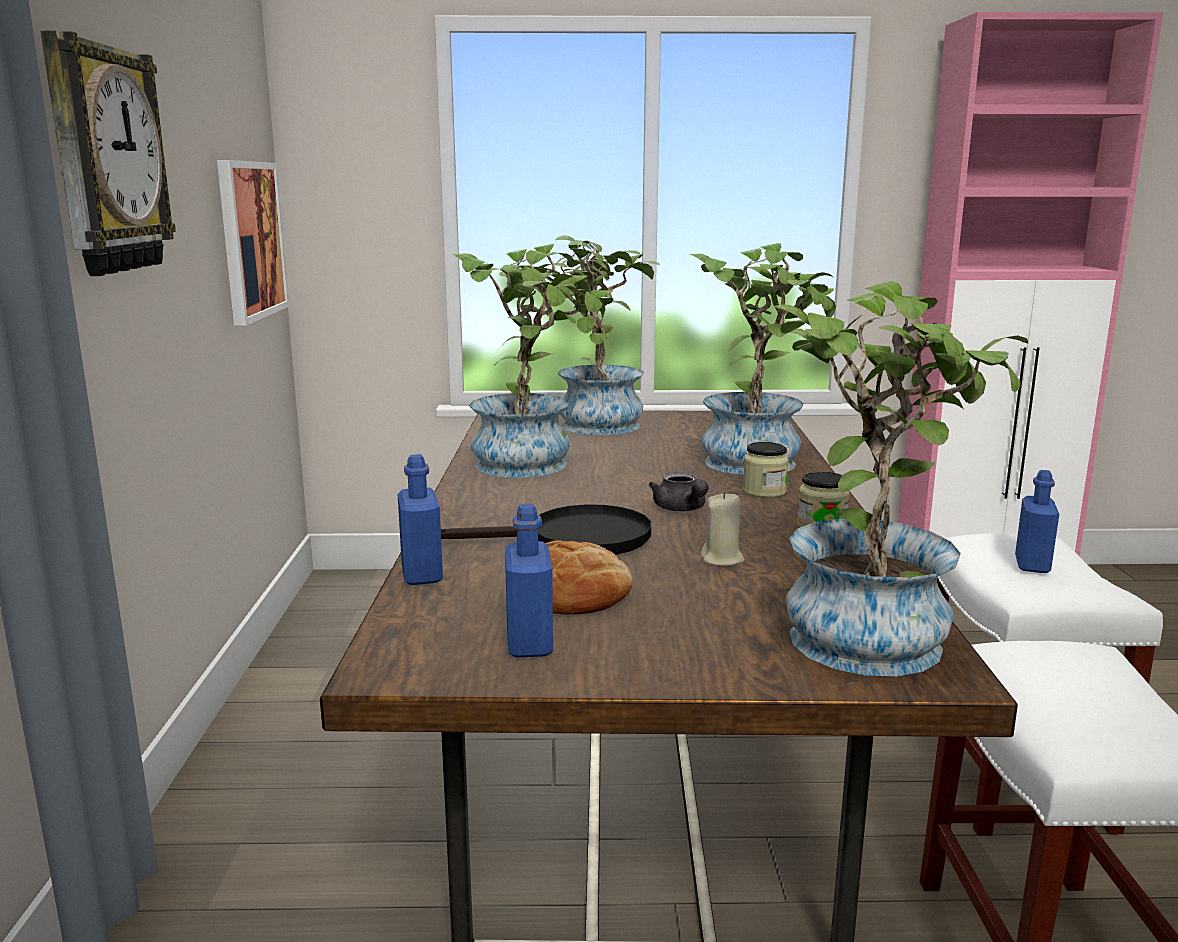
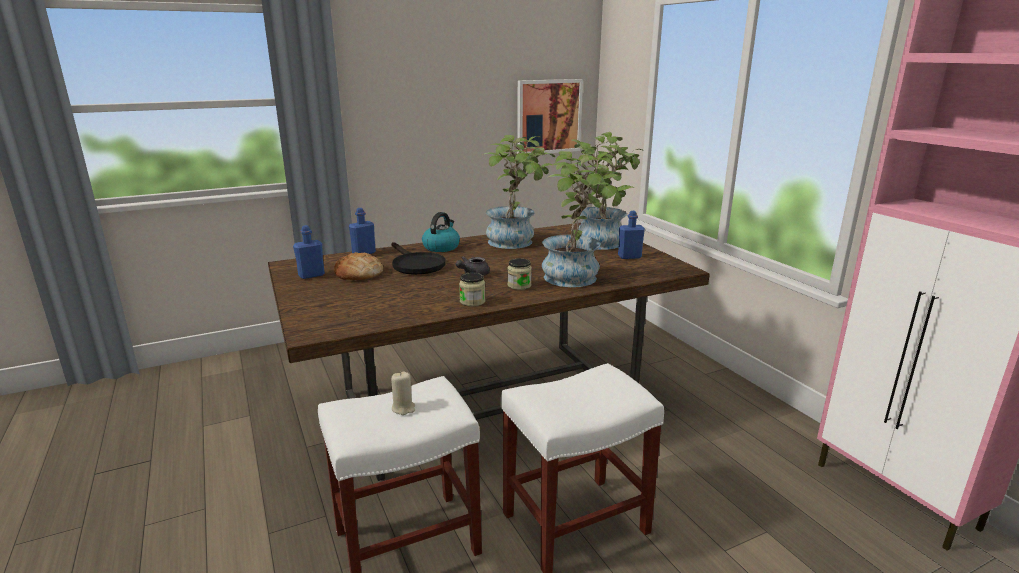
camera: 65 degrees right, 5 degrees up
(105, 160) = (412, 85): wall clock -> none
(481, 508) = (441, 247): none -> kettle
(722, 559) = (411, 289): beige candle -> beige candle (403, 408)
(870, 630) = (346, 320): potted plant -> none
(1032, 565) = (580, 391): blue bottle -> blue bottle (629, 257)

